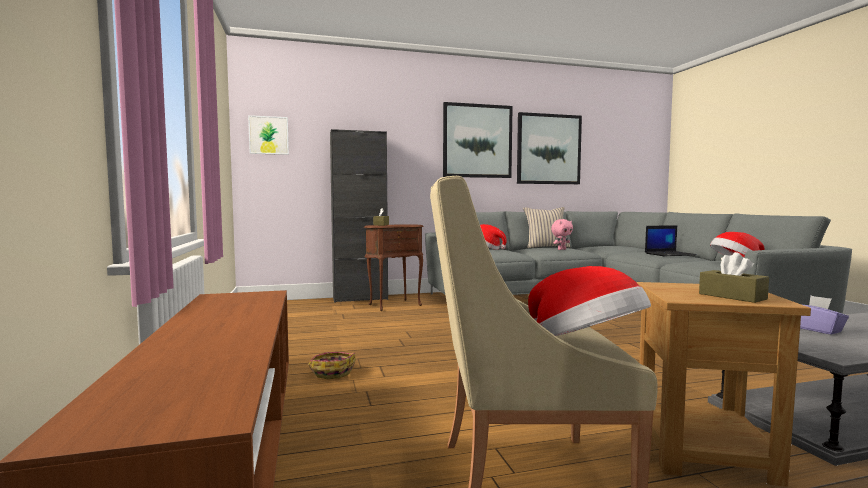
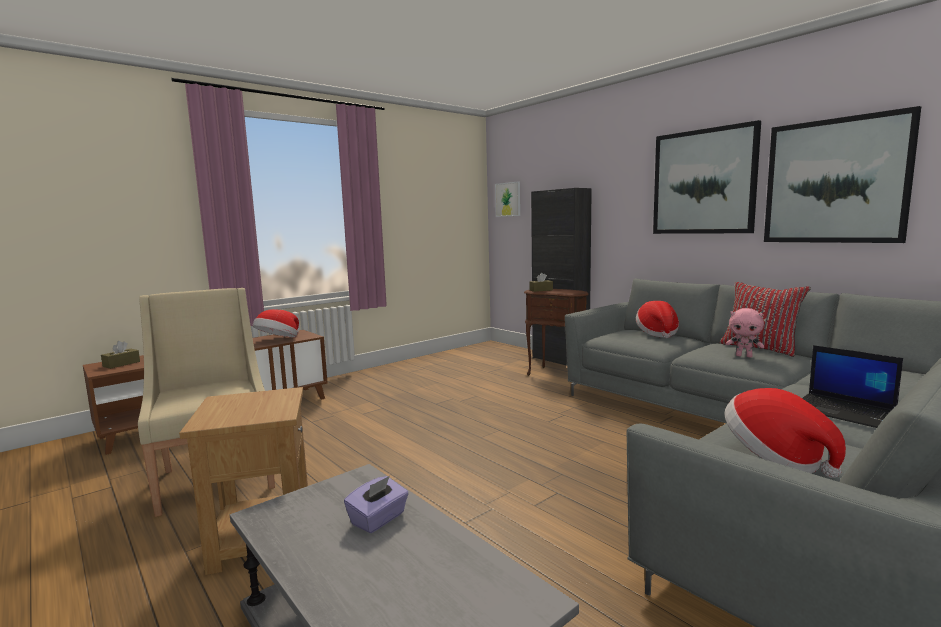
camera: 65 degrees right, 5 degrees up
(332, 372) = (362, 400): basket -> none
(546, 247) = (760, 348): beige pillow -> red pillow
(585, 347) = (170, 401): hat -> hat (278, 340)
(732, 296) = (227, 411): brown tissue box -> brown tissue box (121, 364)

